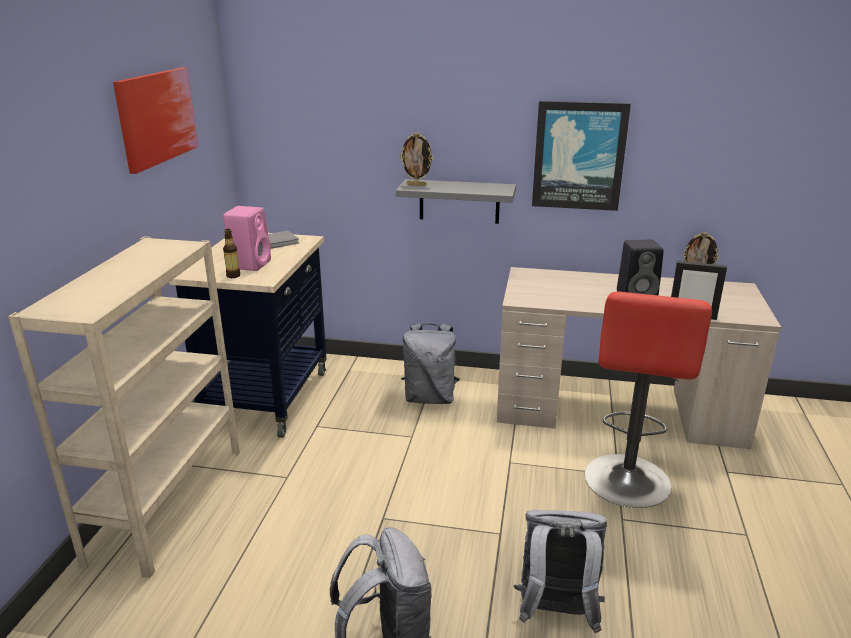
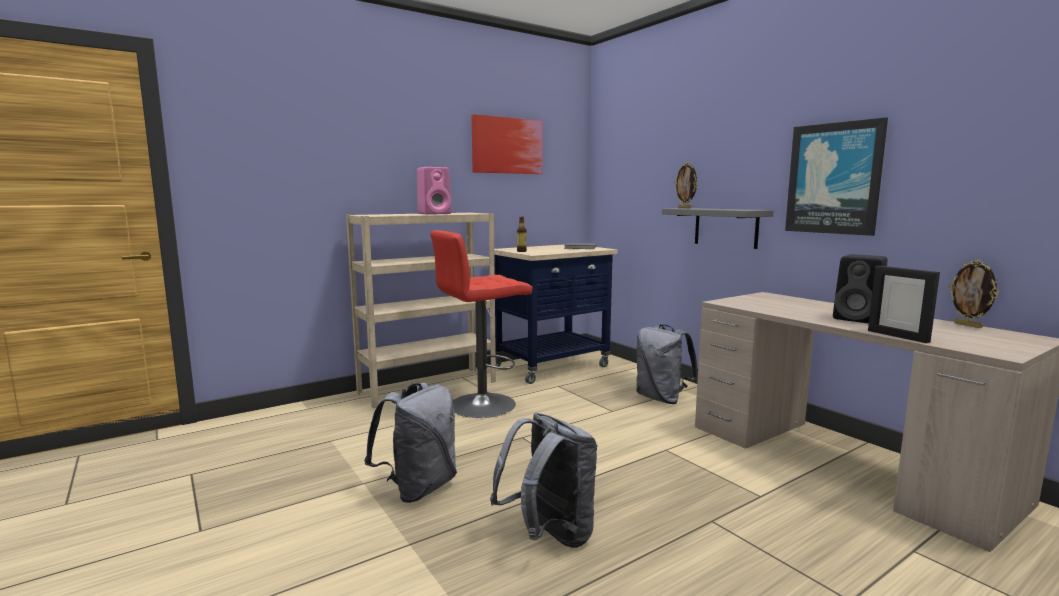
camera: 45 degrees right, 15 degrees down
(250, 264) = (543, 250): pink speaker -> pink speaker (435, 214)
(626, 481) = (762, 503): red stool -> red stool (481, 405)

